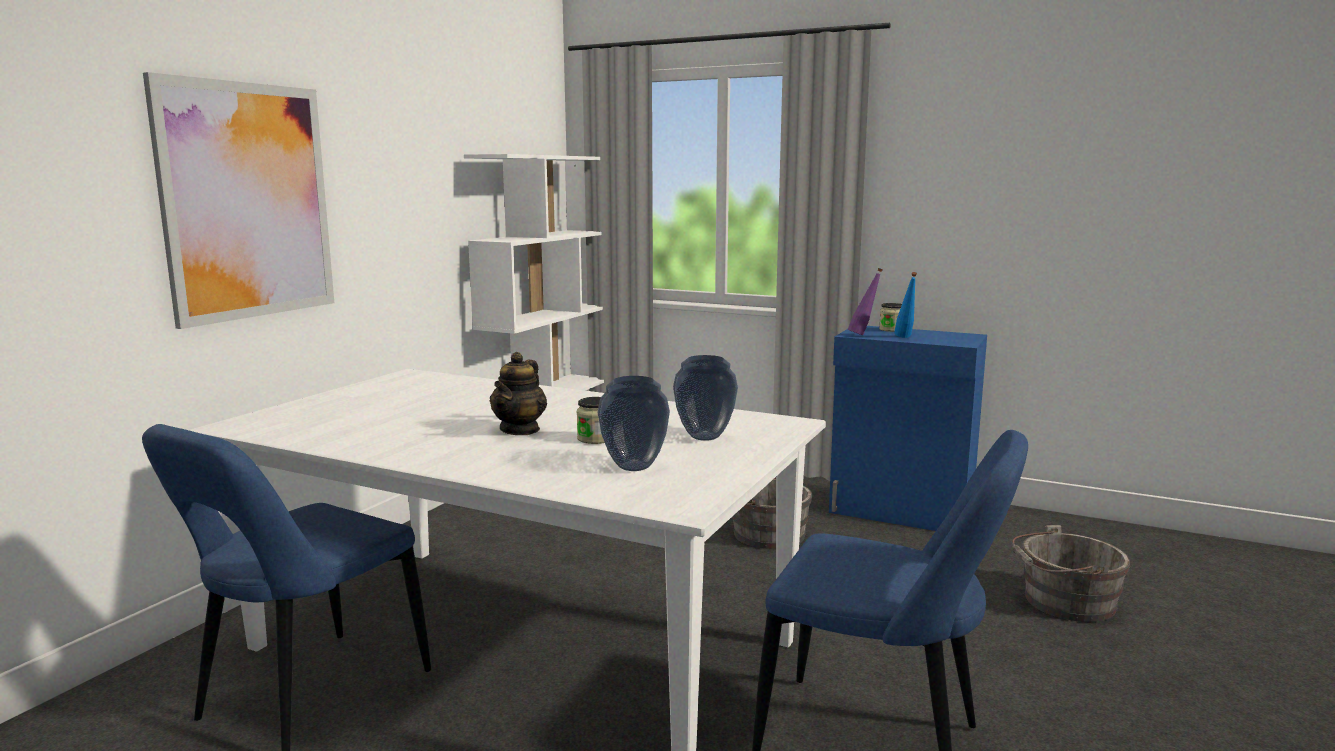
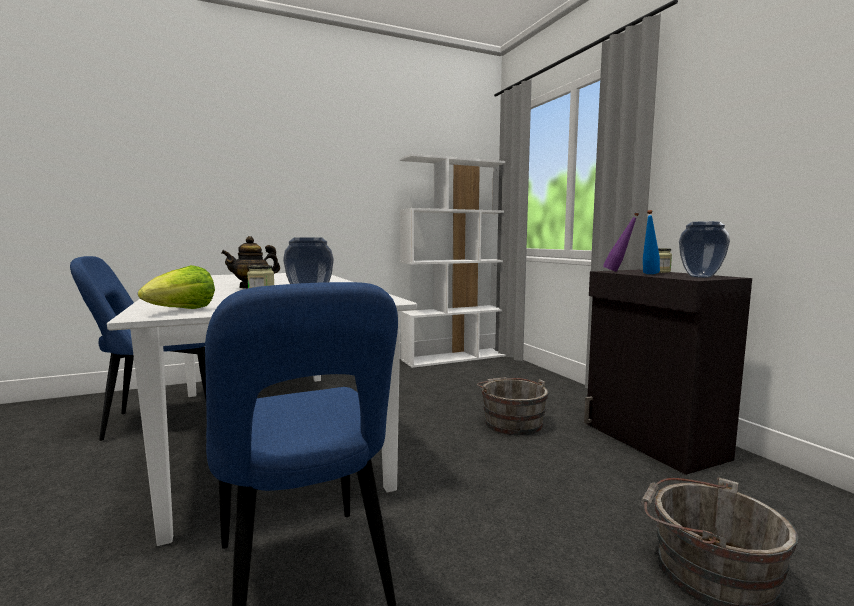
camera: 40 degrees right, 5 degrees down
(247, 201) = (243, 174): picture -> none
(633, 466) = (218, 301): vase -> vase (700, 276)
(689, 491) = (181, 311): none -> lettuce
(901, 512) = (652, 441): blue cabinet -> black cabinet

